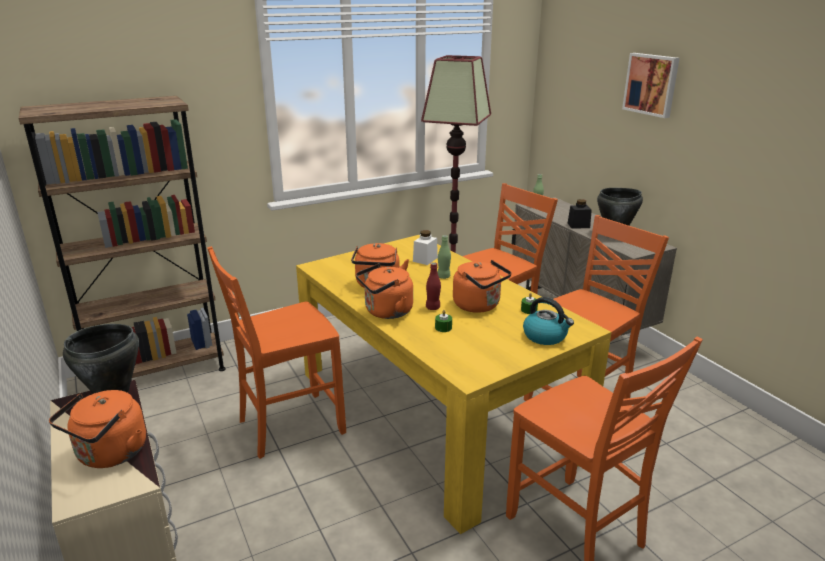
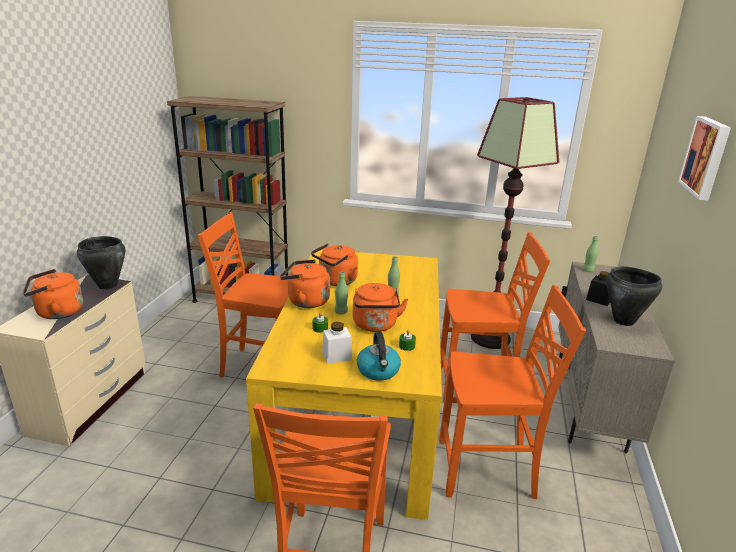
camera: 40 degrees right, 0 degrees up
(425, 259) = (404, 277): white jar -> white jar (337, 356)
(433, 307) = (341, 312): red bottle -> green bottle

